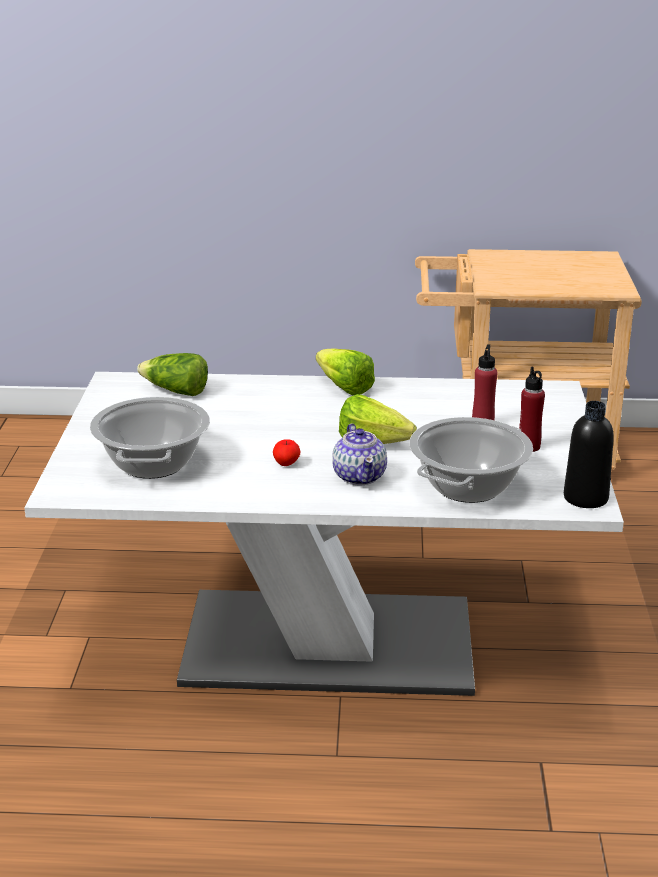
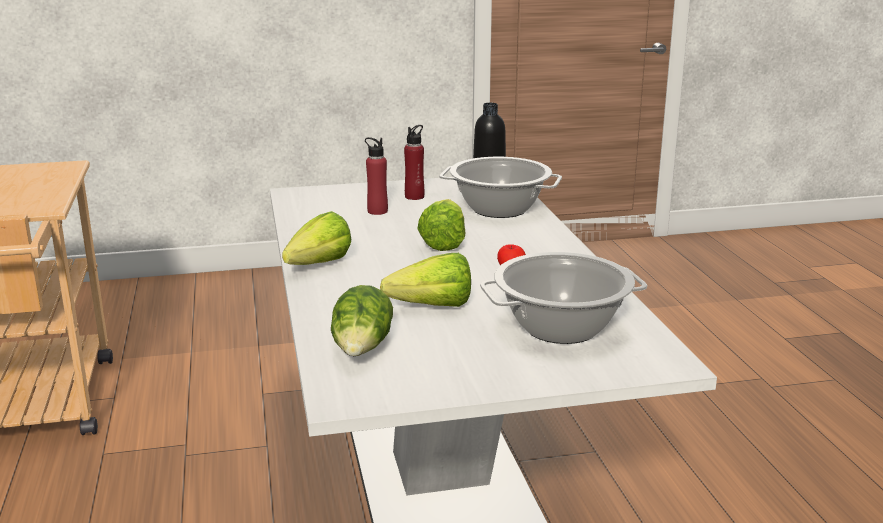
camera: 105 degrees left, 5 degrees down
(231, 418) = (425, 307): none -> lettuce
(360, 476) = (511, 242): teapot -> none

